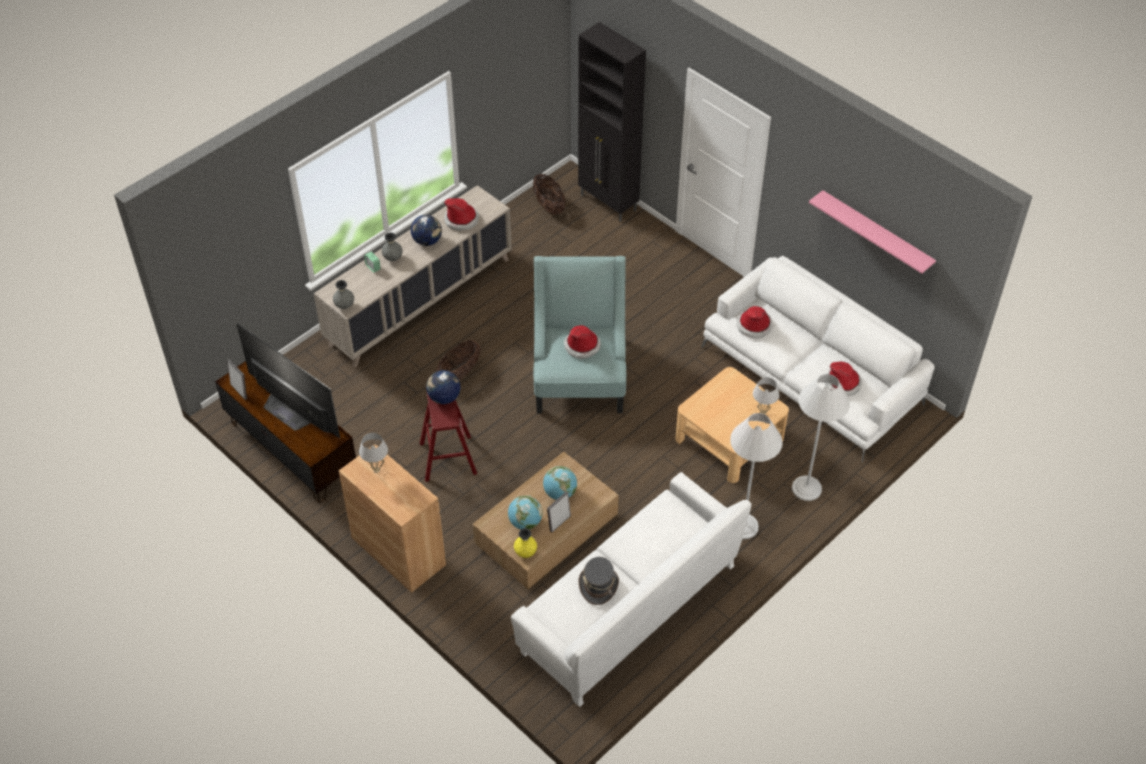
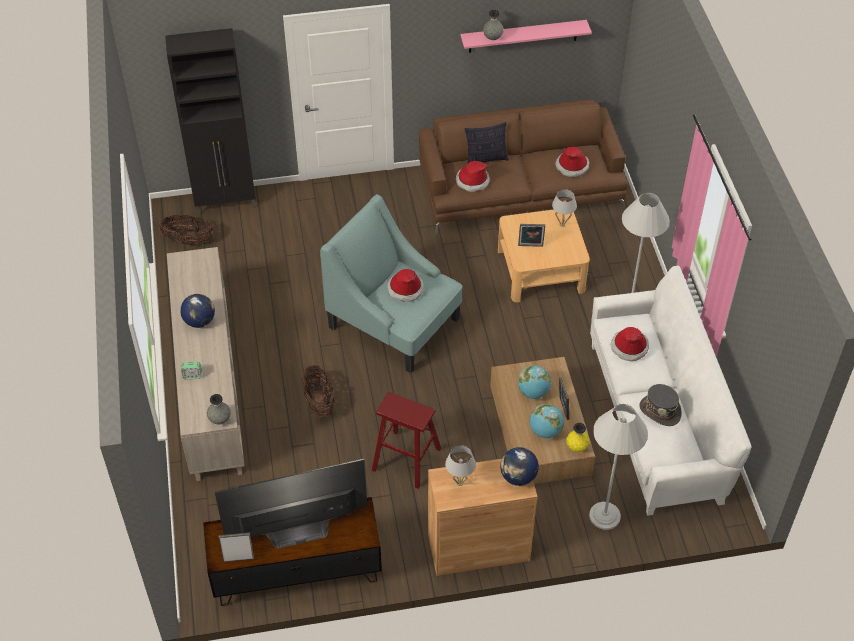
camera: 55 degrees left, 0 degrees up
(393, 258) = (195, 356): grey vase -> grey vase (492, 38)
(444, 398) = (395, 403): globe -> globe (518, 477)
(461, 220) = (198, 285): hat -> hat (629, 347)
(715, 404) = (530, 246): none -> picture frame
(789, 321) = (486, 159): none -> pillow
(806, 488) = (623, 253): white floor lamp -> white floor lamp (604, 516)
(812, 375) = (520, 189): white sofa -> brown sofa

